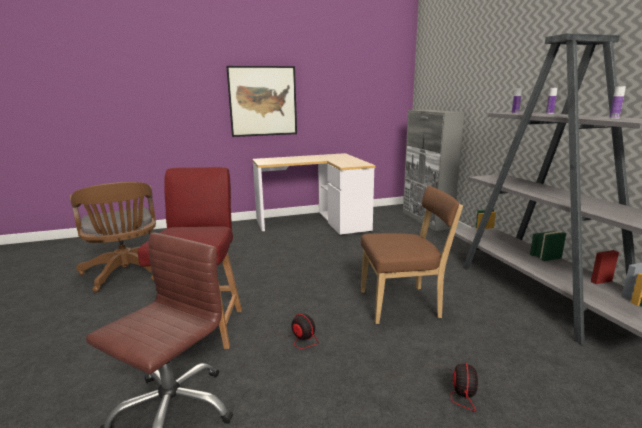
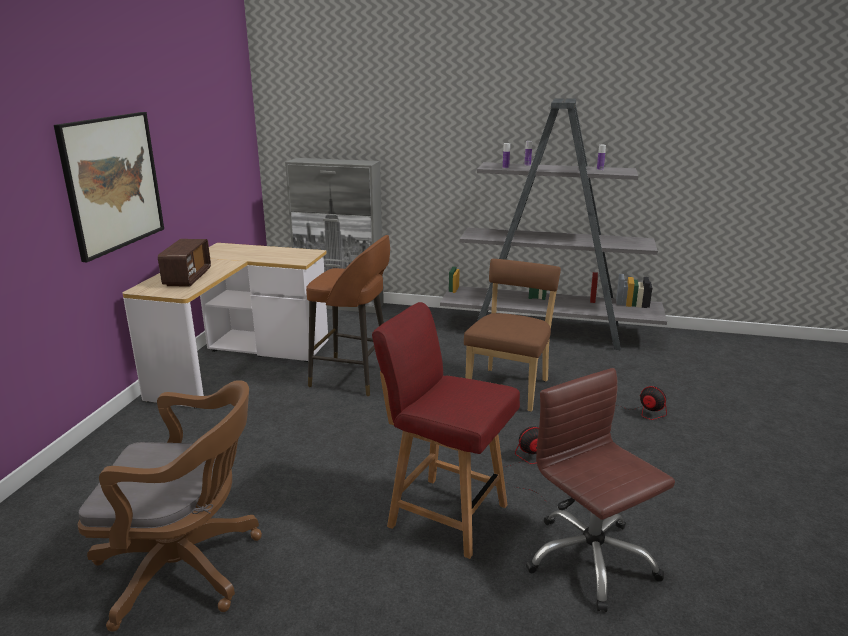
camera: 60 degrees left, 5 degrees up
(285, 160) = (187, 278): none -> radio
(339, 251) = (353, 377): none -> brown stool

